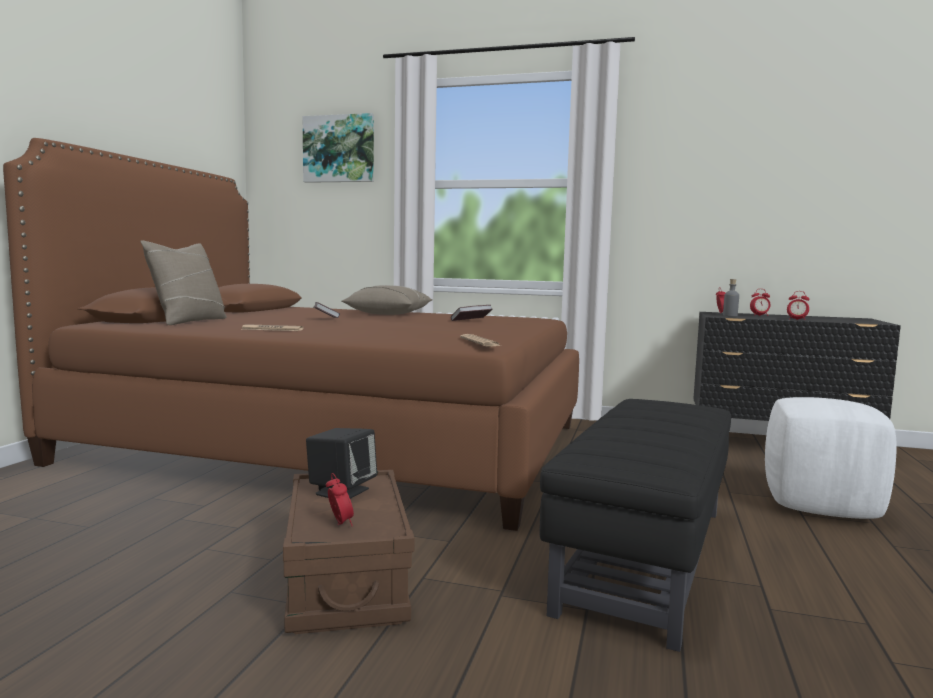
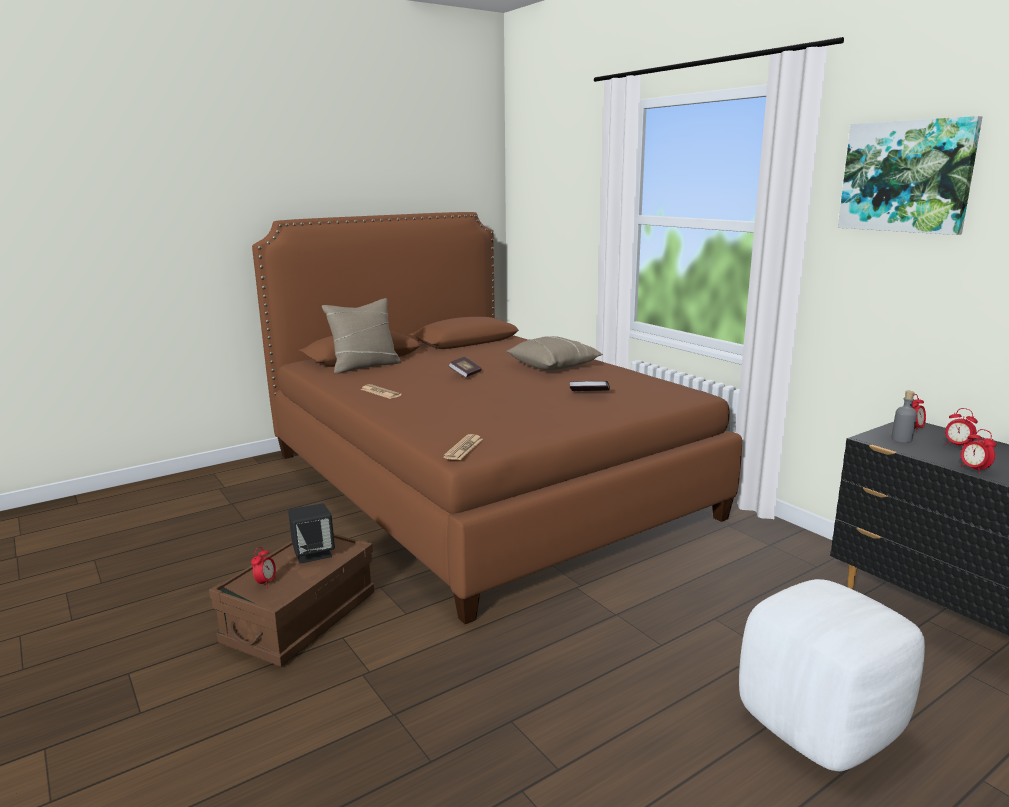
camera: 40 degrees right, 10 degrees up
(339, 149) = (568, 177): picture -> picture (906, 176)
(646, 556) = (518, 694): black ottoman -> none

